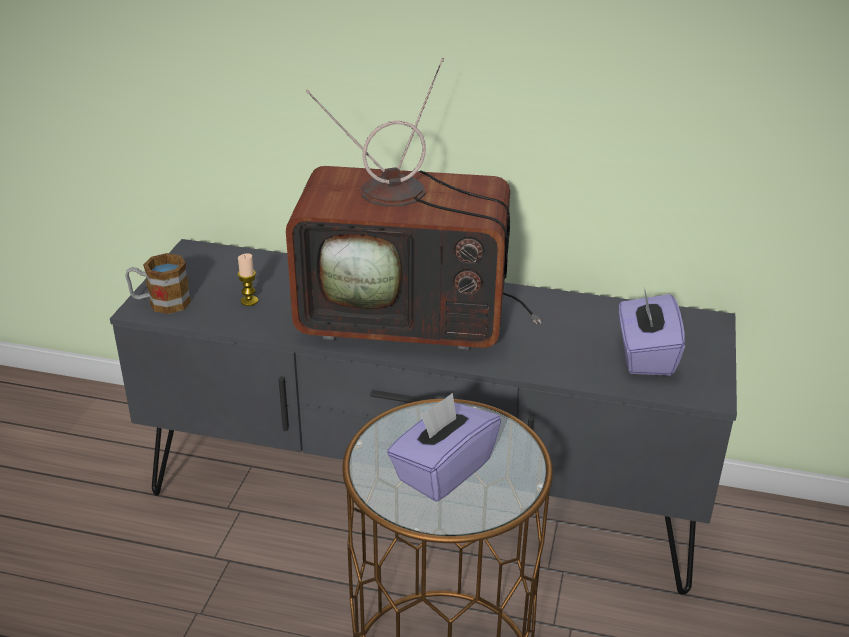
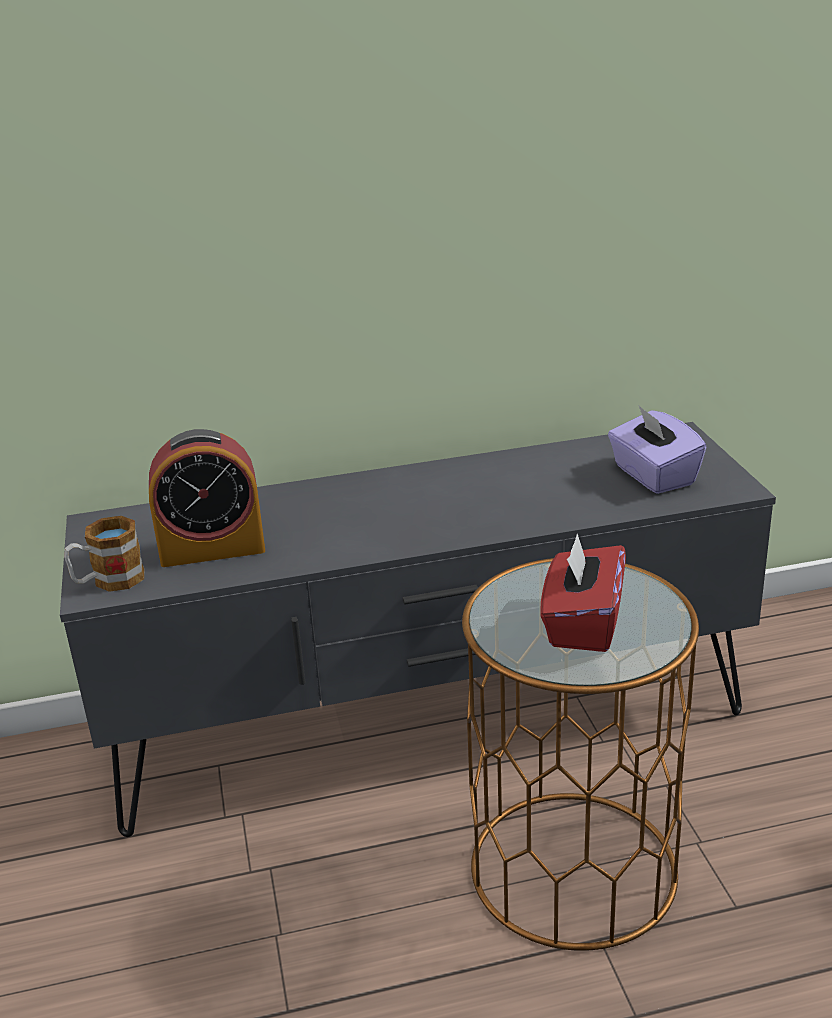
camera: 25 degrees left, 5 degrees down
(249, 301) = (212, 549): candle -> alarm clock
(410, 317) = (402, 511): television -> none
(443, 470) = (582, 624): purple tissue box -> red tissue box

